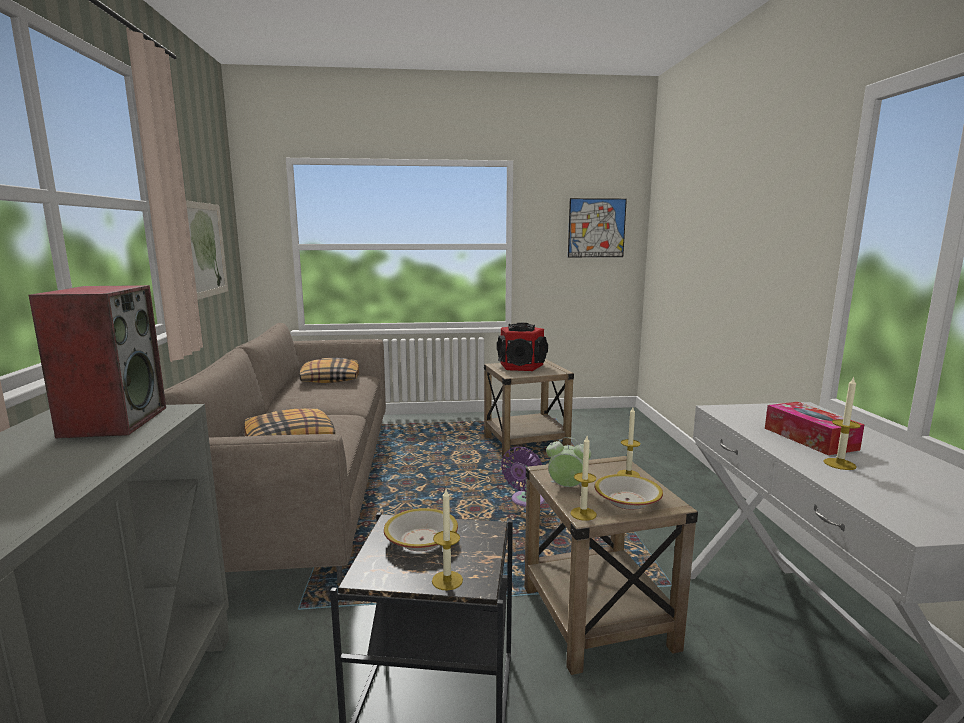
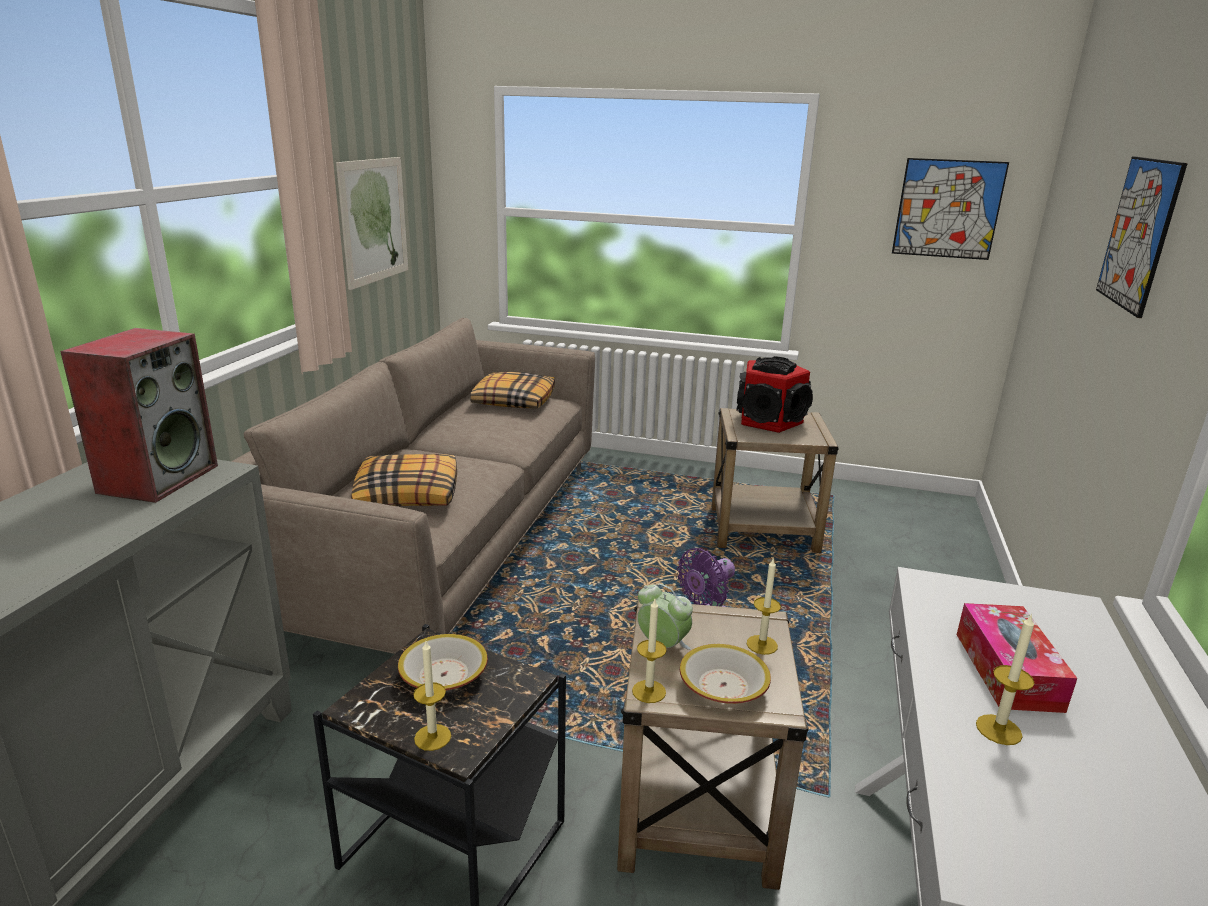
camera: 20 degrees right, 10 degrees up
(740, 212) = (1138, 233): none -> picture

